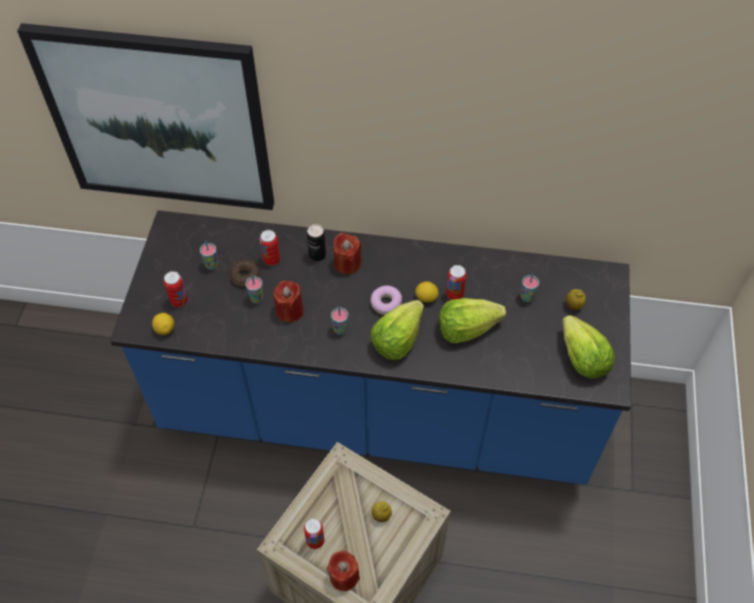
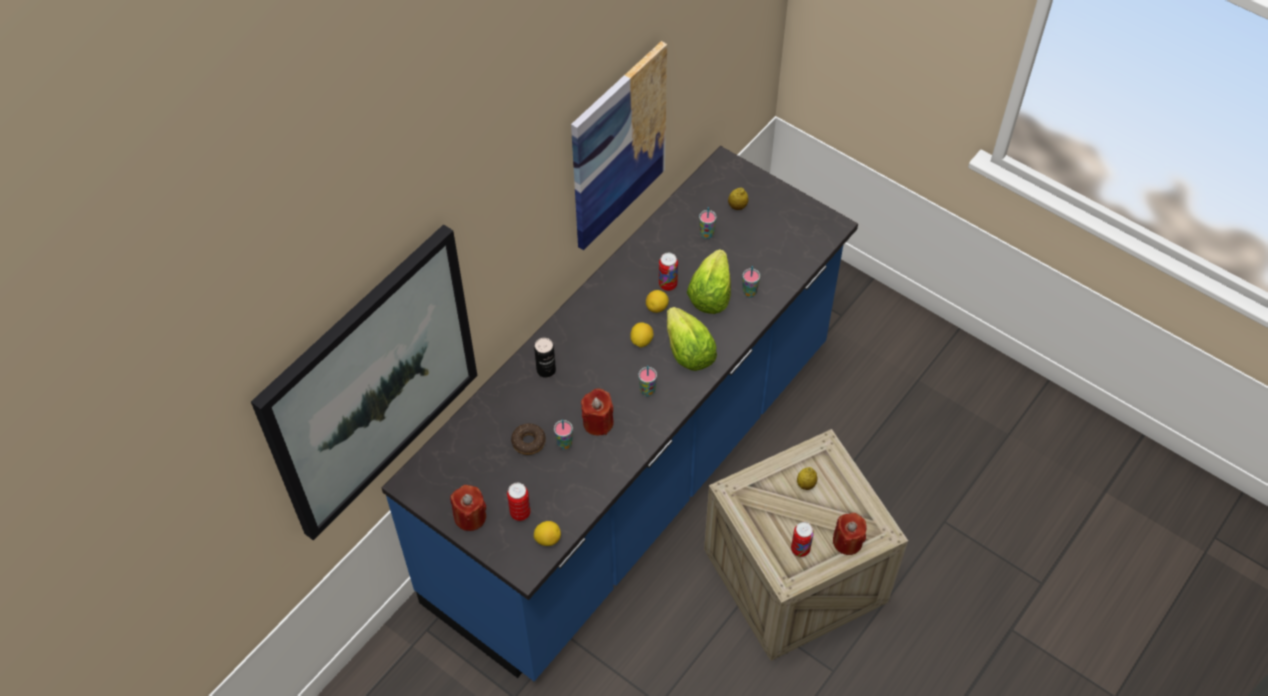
camera: 60 degrees left, 0 degrees up
(212, 265) = (494, 466): cup -> cup (749, 292)
(271, 260) = (524, 411): can -> none
(347, 263) = (574, 350): red candle -> red candle (470, 517)
(386, 303) = (641, 341): donut -> lemon
(493, 155) = (618, 147): none -> picture
(582, 359) = (793, 230): lettuce -> none

